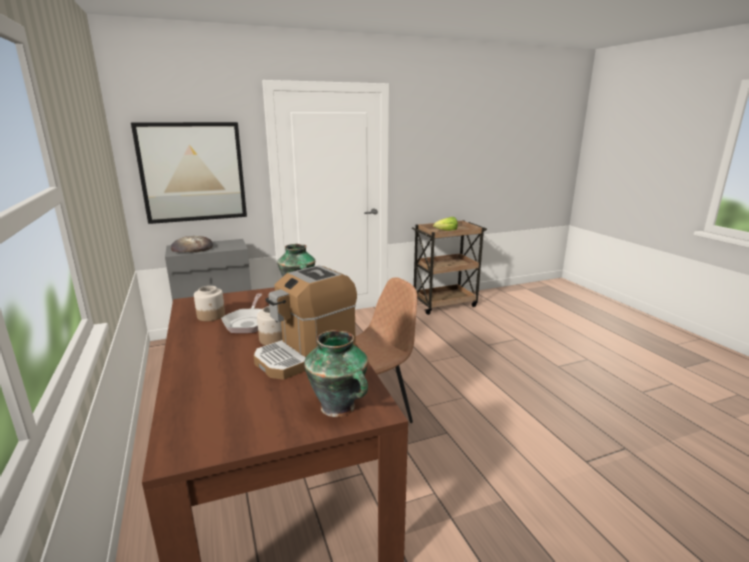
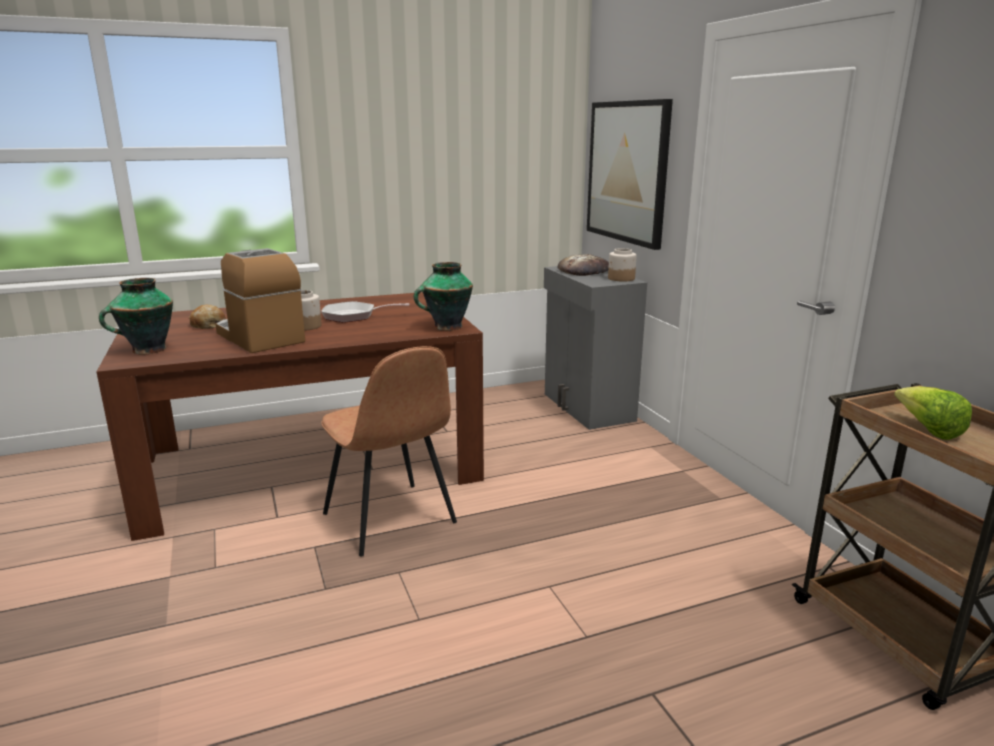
camera: 90 degrees right, 0 degrees up
(211, 316) = (379, 304): jar -> jar (621, 278)
(244, 392) = (207, 325): none -> bread

